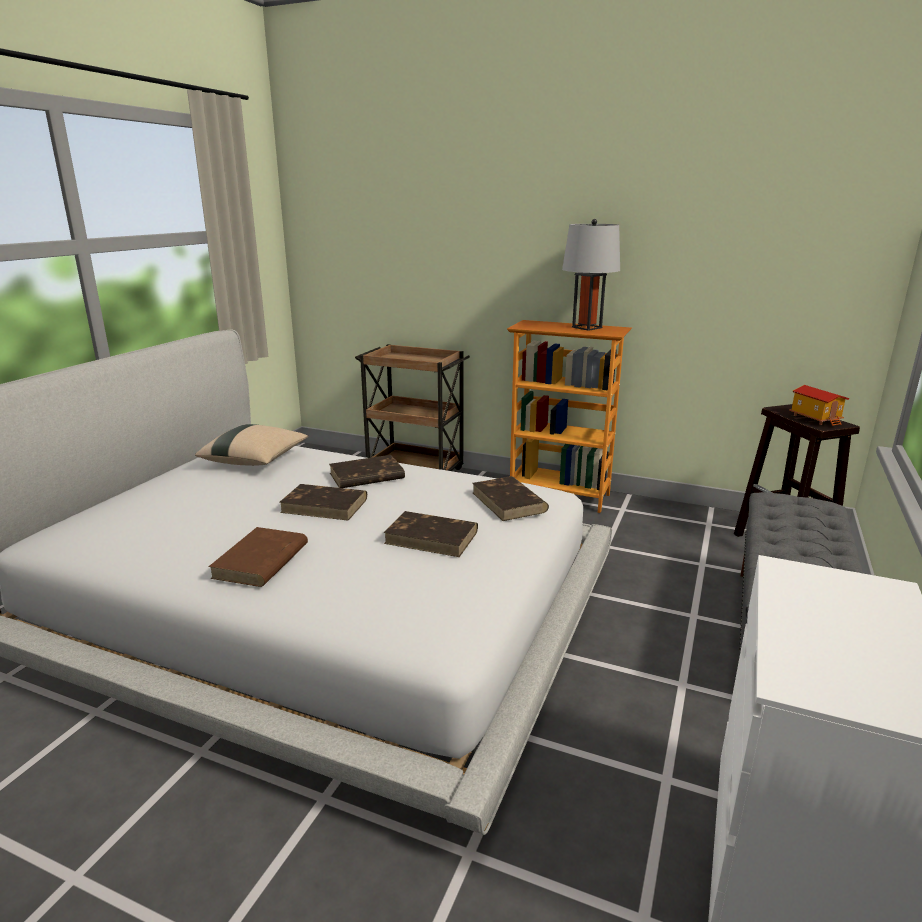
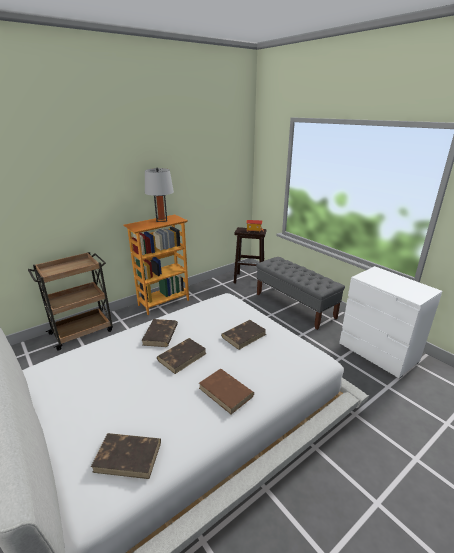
camera: 60 degrees left, 5 degrees up
(256, 461) = (86, 368): beige pillow -> none
(509, 502) = (229, 307): brown book -> brown book (128, 457)

